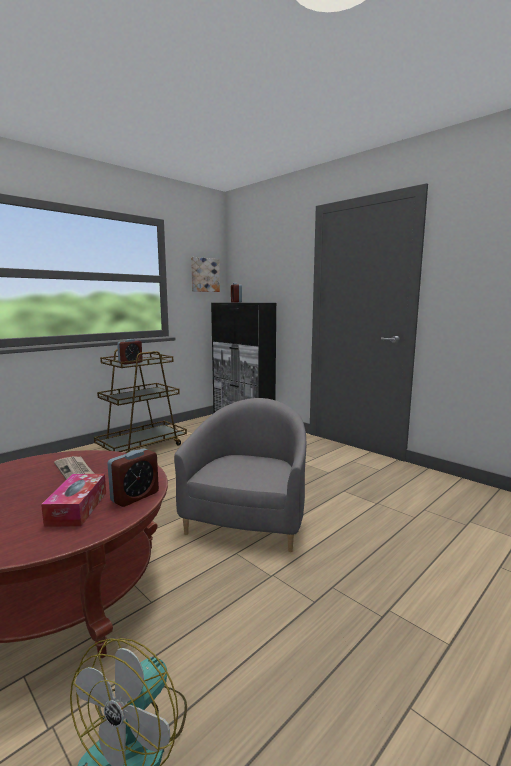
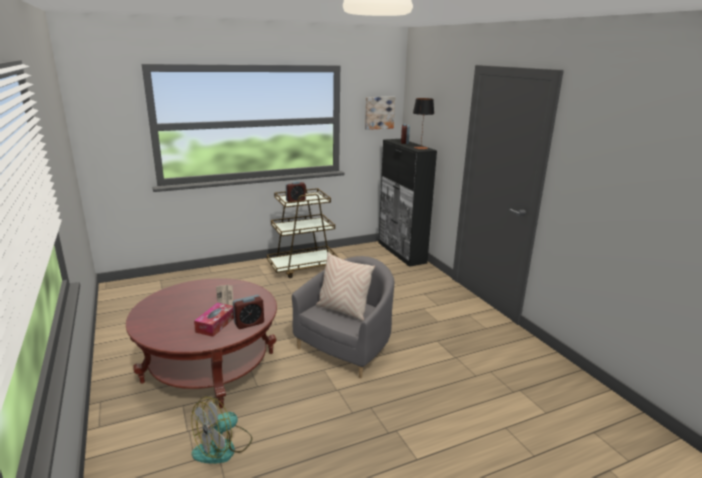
camera: 20 degrees right, 10 degrees up
(243, 467) = (343, 310): none -> beige pillow
(258, 302) = (421, 148): none -> table lamp

